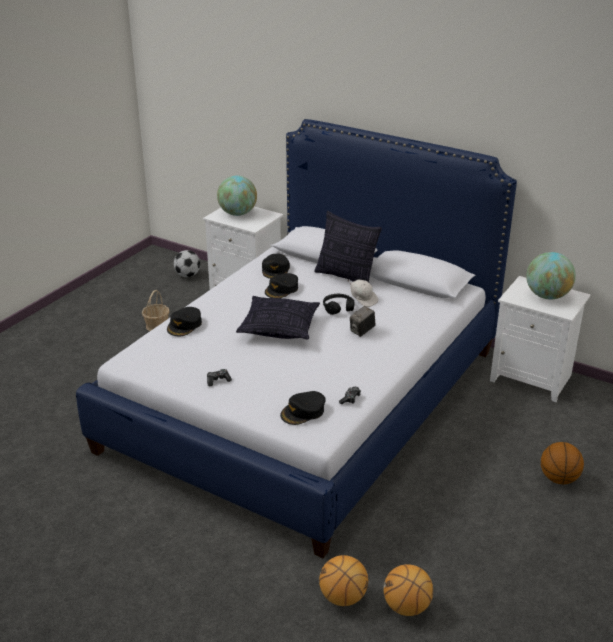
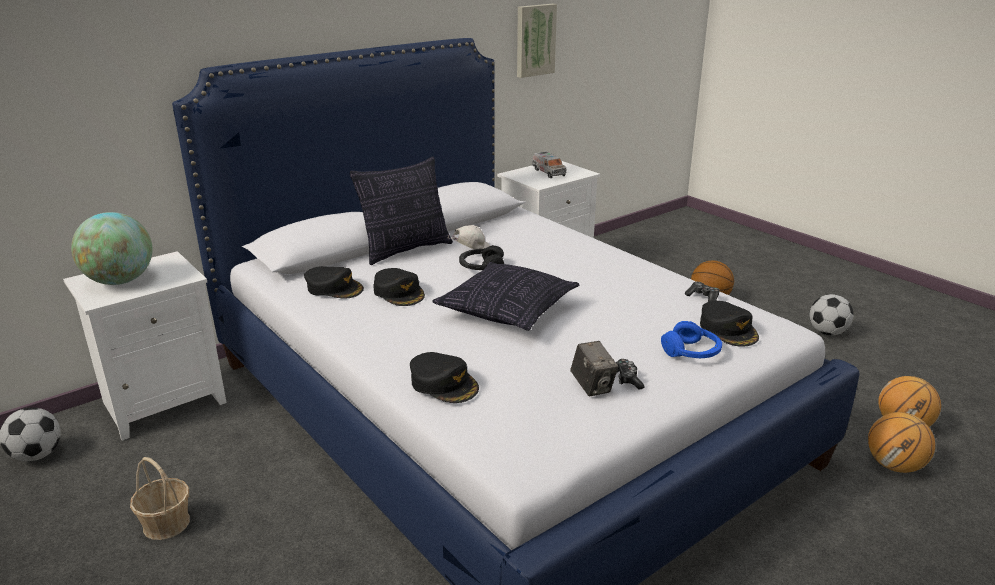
camera: 70 degrees left, 5 degrees down
(263, 400) = (692, 352): none -> blue headphones
(362, 331) = (550, 264): camera -> camera (592, 386)
(547, 296) = (548, 172): globe -> toy truck
(553, 561) = (827, 332): none -> football
(582, 180) = (534, 40): none -> picture

